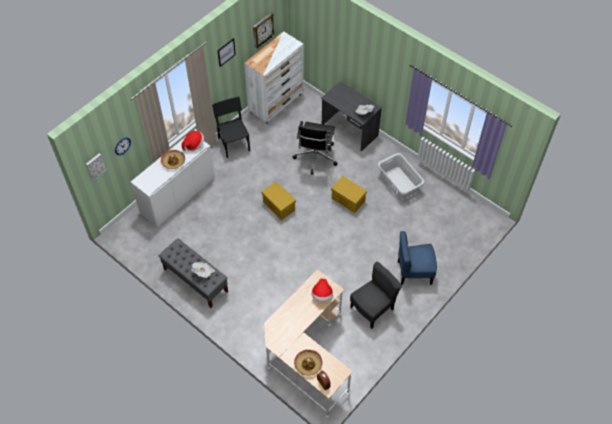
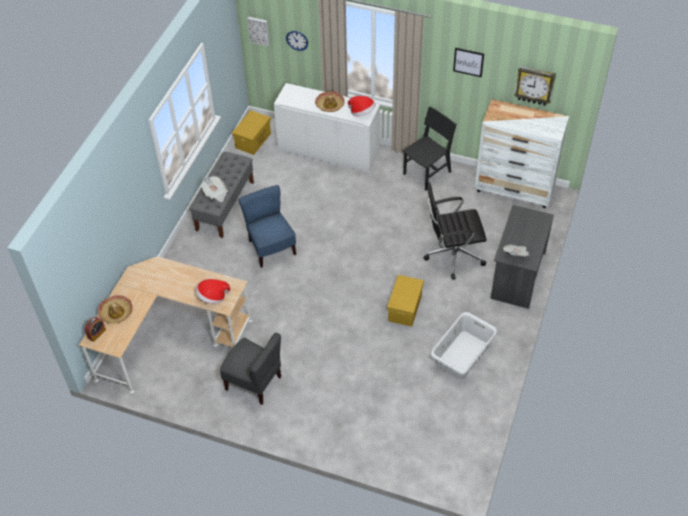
camera: 70 degrees right, 5 degrees down
(278, 206) = (360, 243): yellow storage box -> yellow storage box (253, 140)
(414, 272) = (327, 412): blue chair -> blue chair (271, 248)

